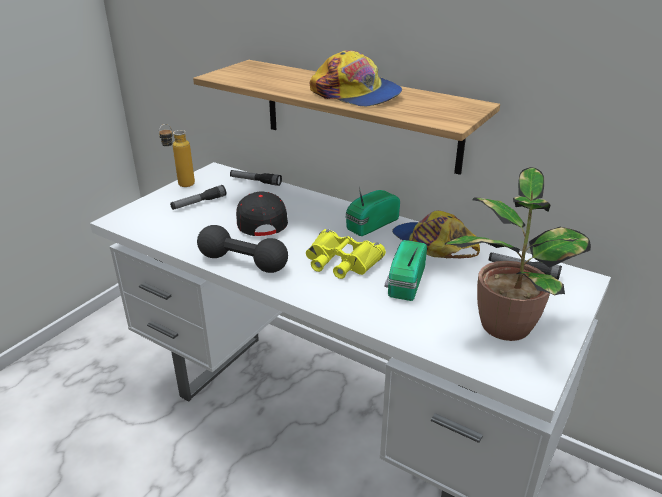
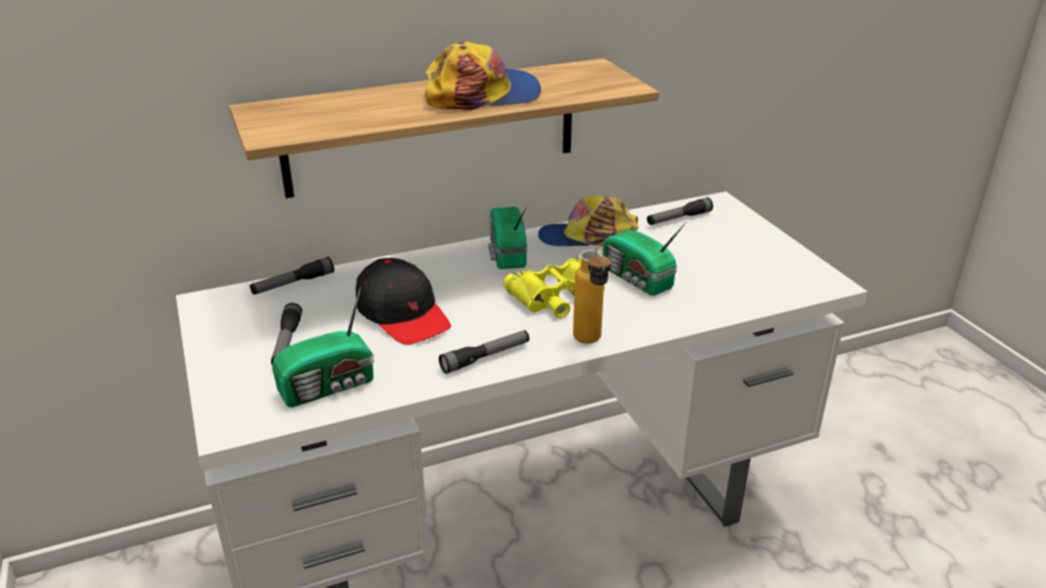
camera: 55 degrees left, 0 degrees up
(171, 229) = (330, 386): none -> radio
(181, 186) = (211, 343): bottle -> bottle (590, 343)
(243, 262) = (485, 357): black dumbbell -> flashlight
(260, 221) = (403, 314): black cap -> black cap turned 150 degrees counterclockwise
(505, 323) = (745, 260): potted plant -> none

